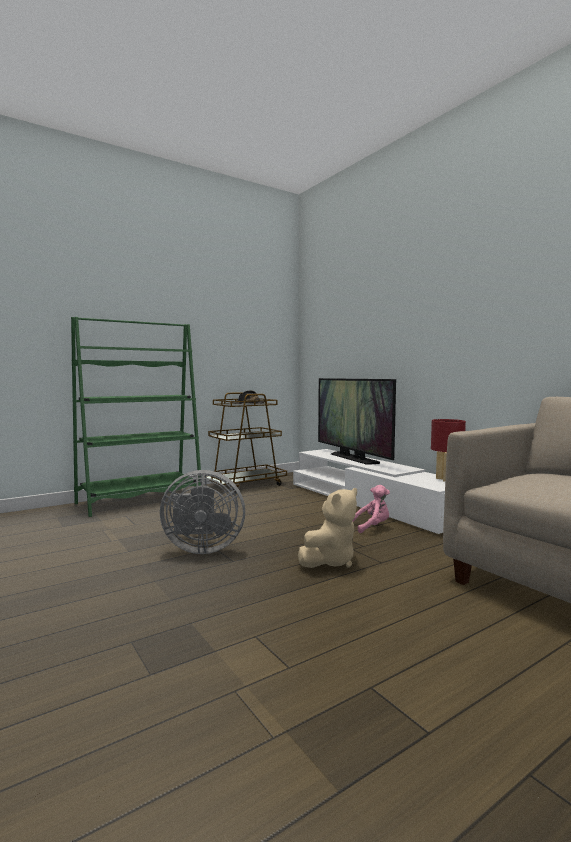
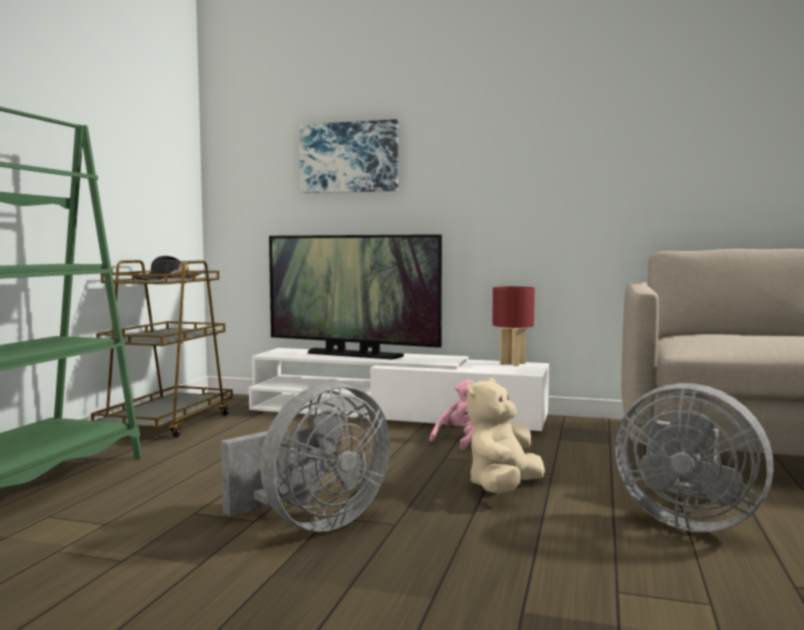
camera: 40 degrees left, 0 degrees up
(330, 561) = (503, 488): beige plush toy -> beige plush toy turned 150 degrees counterclockwise
(363, 326) = (349, 157): none -> picture
(401, 619) = (685, 521): none -> grey fan

